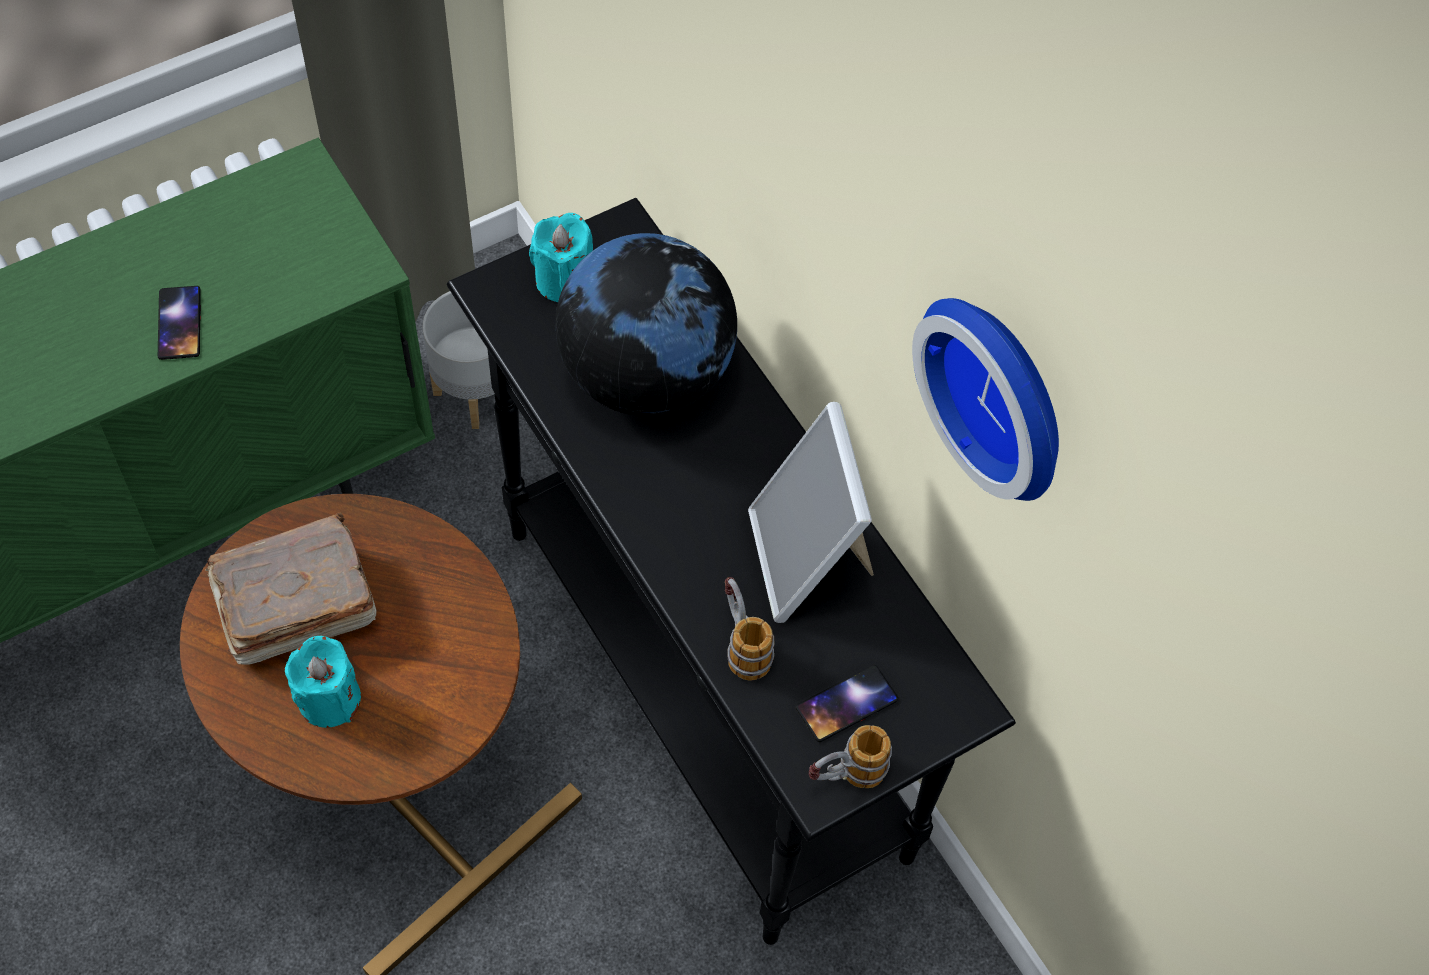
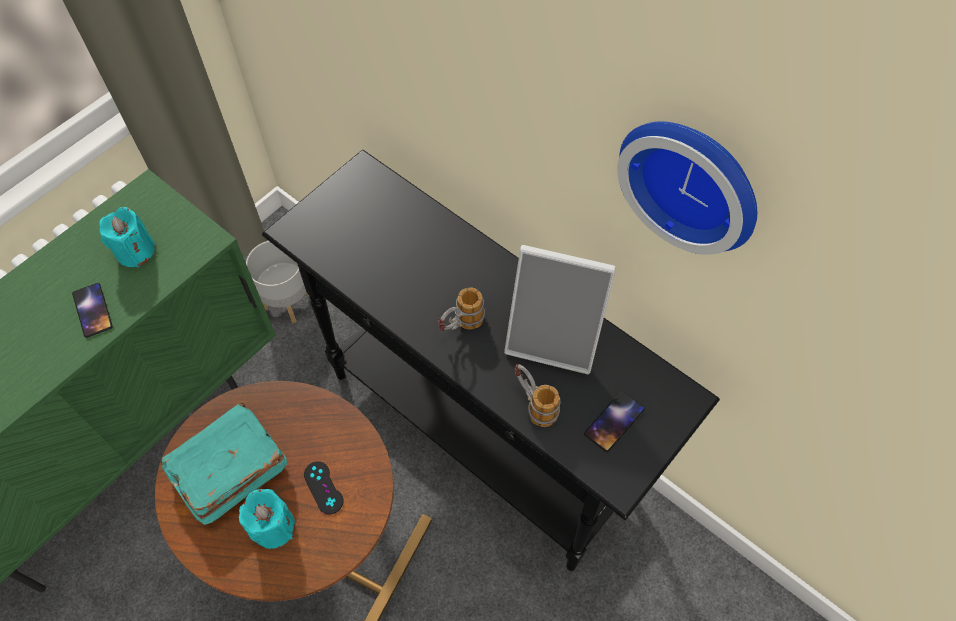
camera: 15 degrees left, 0 degrees up
(293, 604) = (228, 471): brown book -> turquoise book
(414, 668) = (323, 487): none -> black game controller
(564, 280) = (336, 210): turquoise candle -> turquoise candle (135, 251)
(646, 375) = (409, 254): globe -> none
(809, 560) = (554, 337): picture frame -> picture frame turned 45 degrees counterclockwise
(845, 777) = (632, 469): mug -> mug (460, 326)

